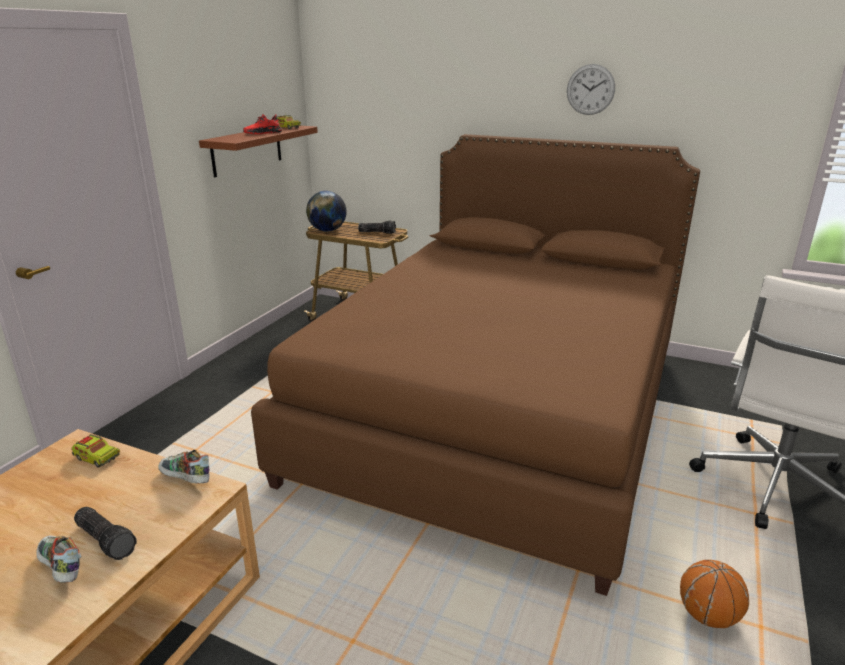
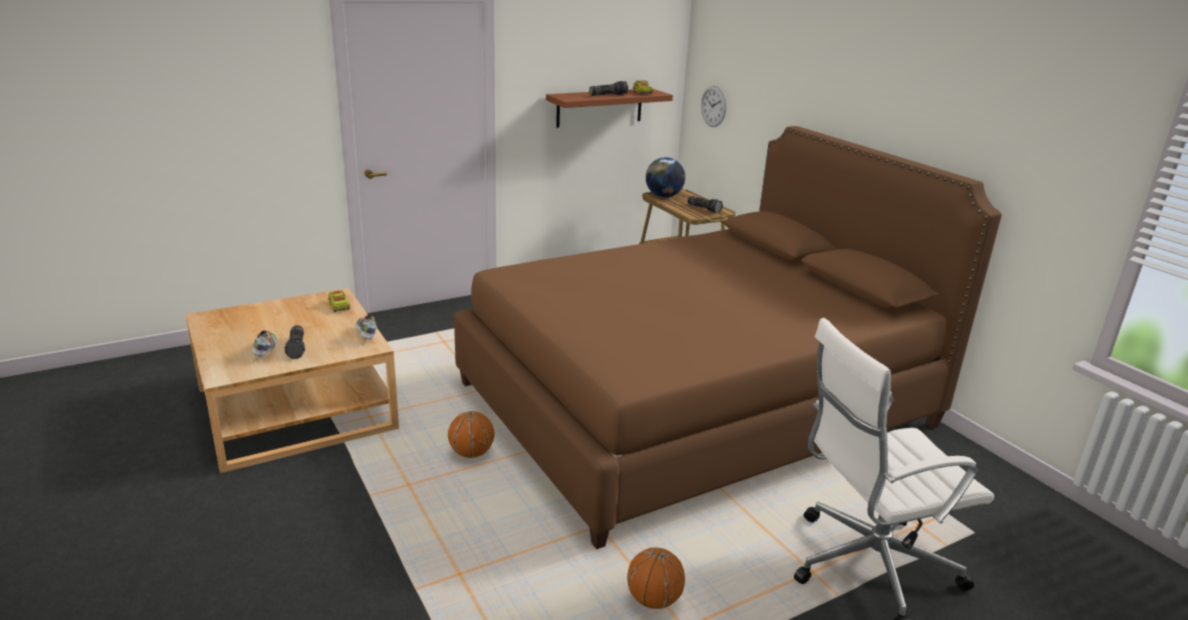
camera: 35 degrees right, 0 degrees up
(262, 133) = (608, 95): red shoe -> flashlight
(373, 562) = (471, 453): none -> basketball
(590, 89) = (911, 100): wall clock -> wall clock (713, 106)

